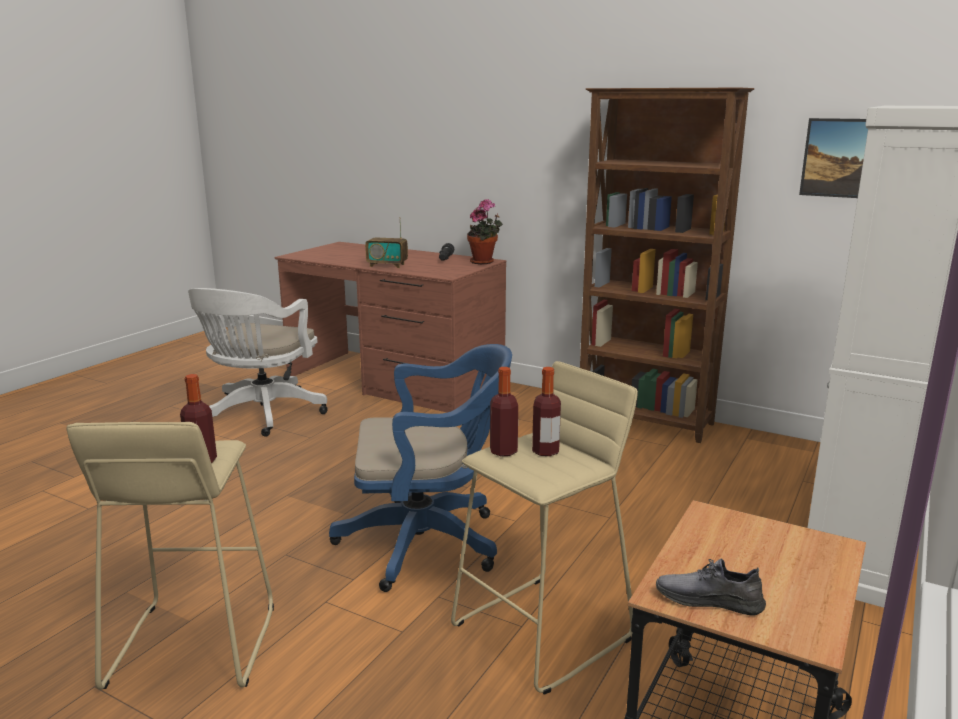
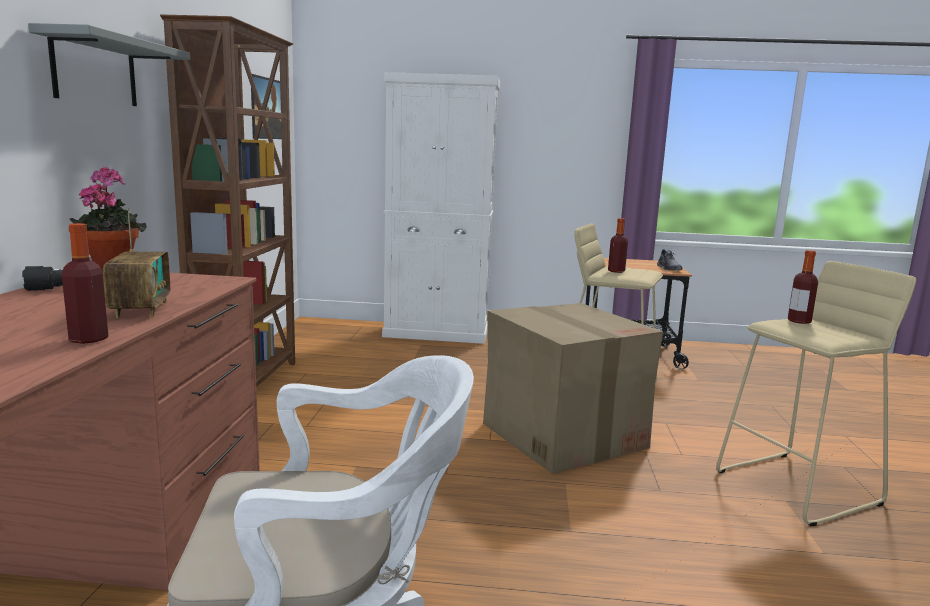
camera: 115 degrees left, 5 degrees down
(428, 542) = (563, 435): blue office chair -> cardboard box
(503, 451) = (633, 276): bottle -> bottle (88, 339)
(539, 139) = (95, 71): none -> grey shelf

